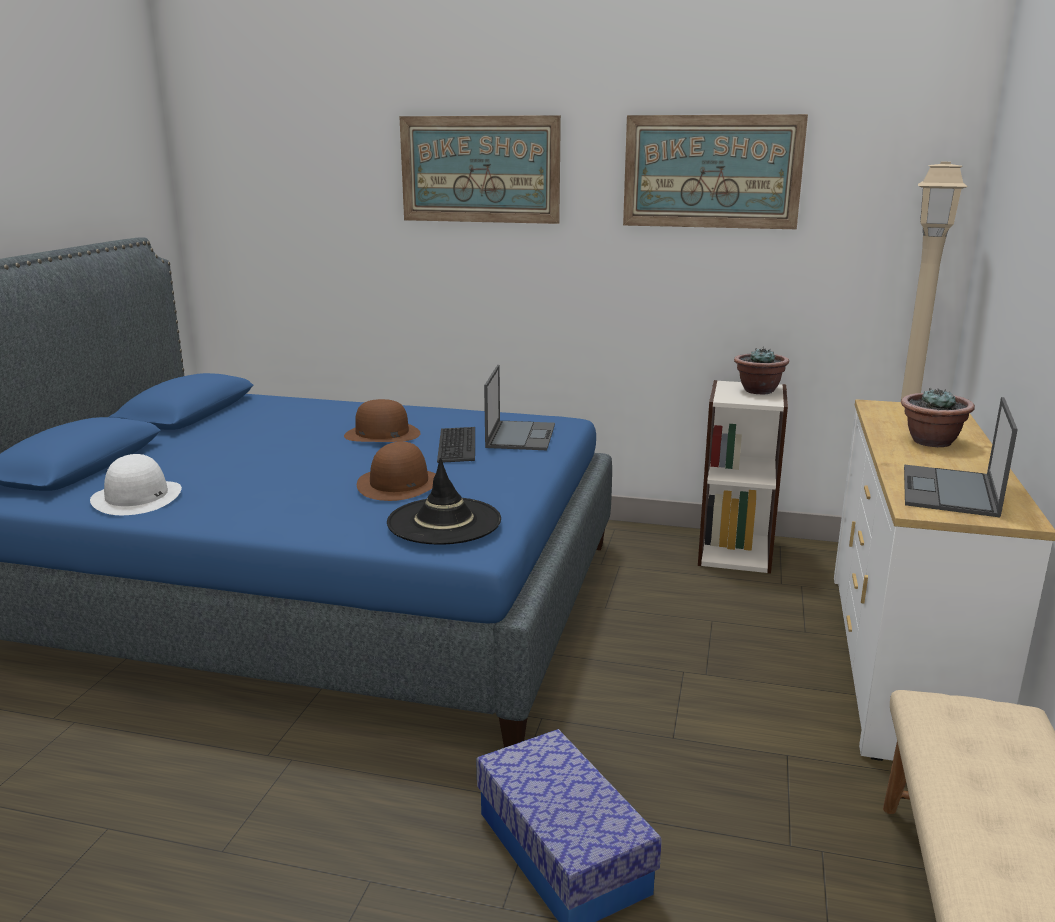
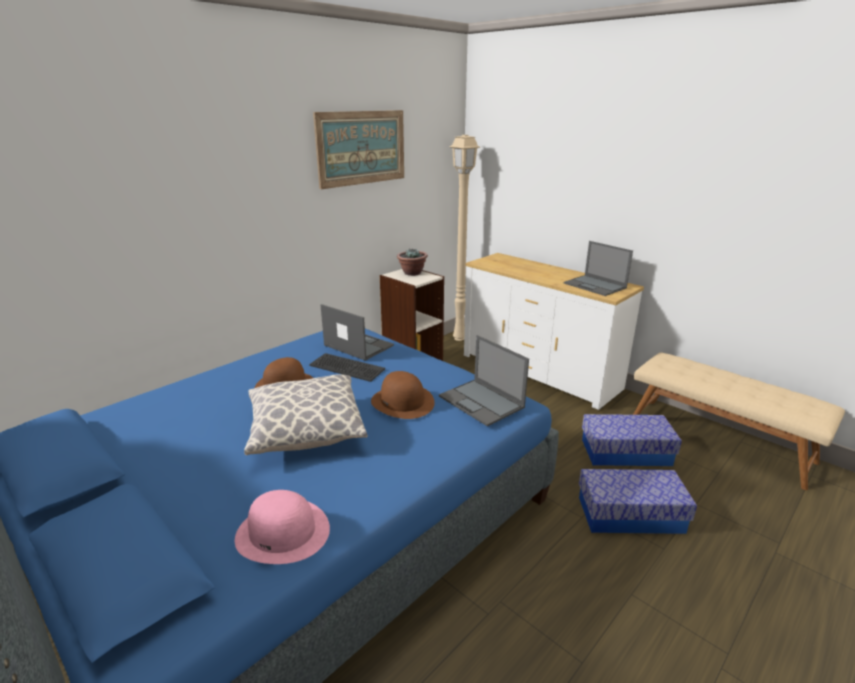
camera: 60 degrees left, 5 degrees up
(137, 497) = (283, 532): white hat -> pink hat
(301, 463) = (306, 431): none -> pillow
(444, 522) = (482, 402): black hat -> laptop
(480, 169) = (215, 159): picture -> none
(751, 818) = (625, 452): none -> storage box
(931, 442) = (536, 270): potted plant -> none

